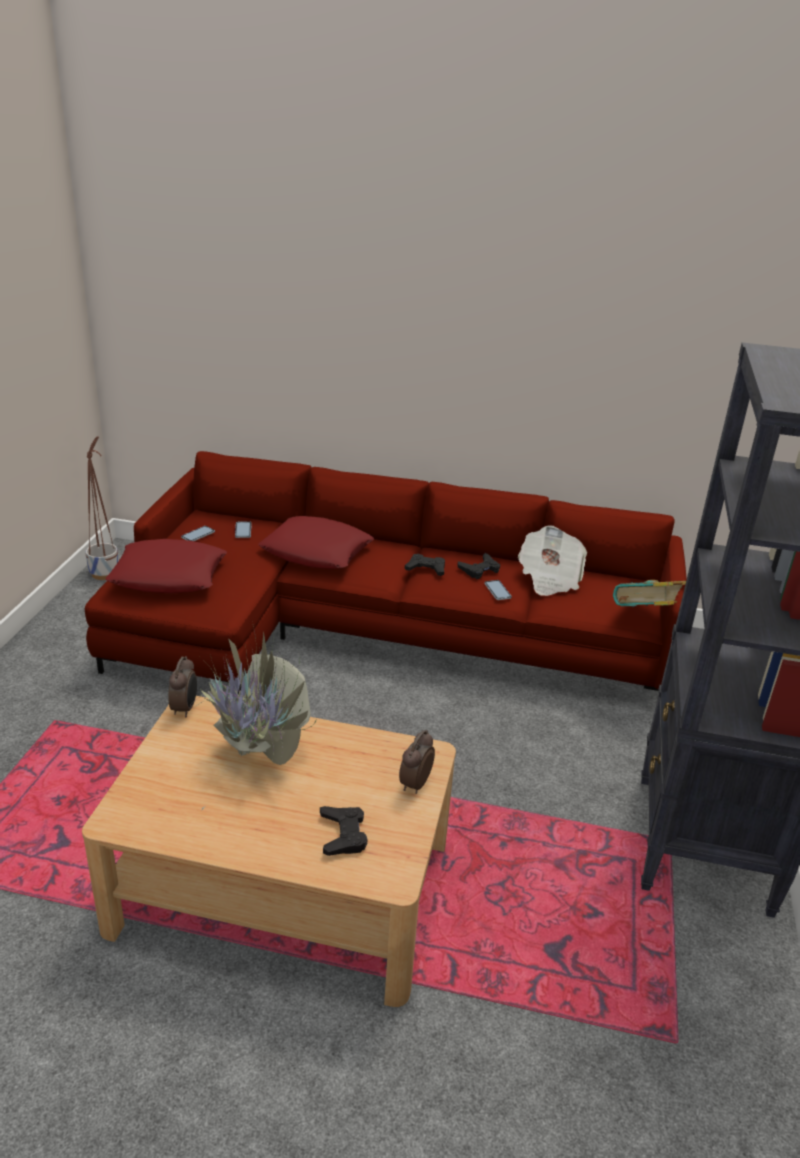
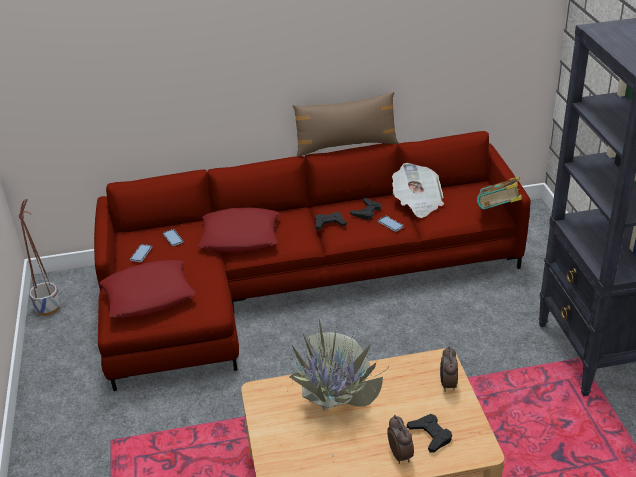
camera: 20 degrees left, 5 degrees up
(185, 708) = (256, 392): alarm clock -> alarm clock (400, 455)
(485, 485) = (346, 145): none -> brown pillow

